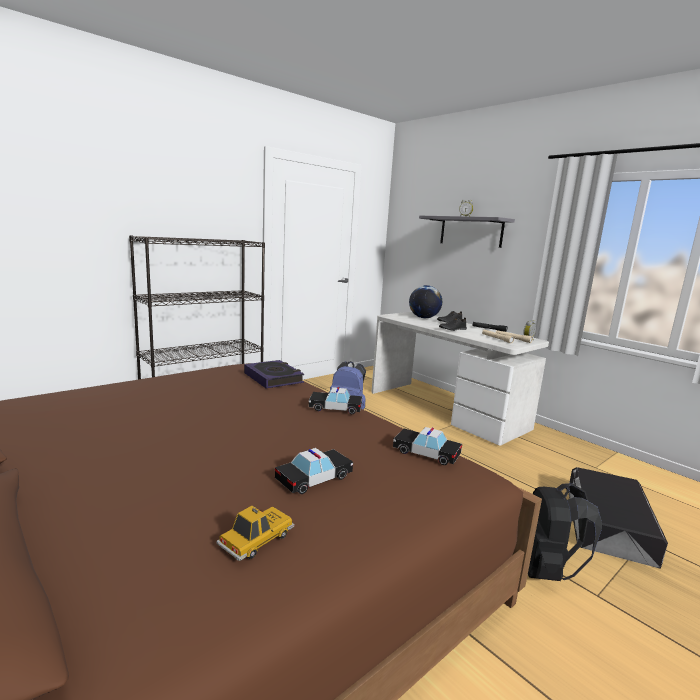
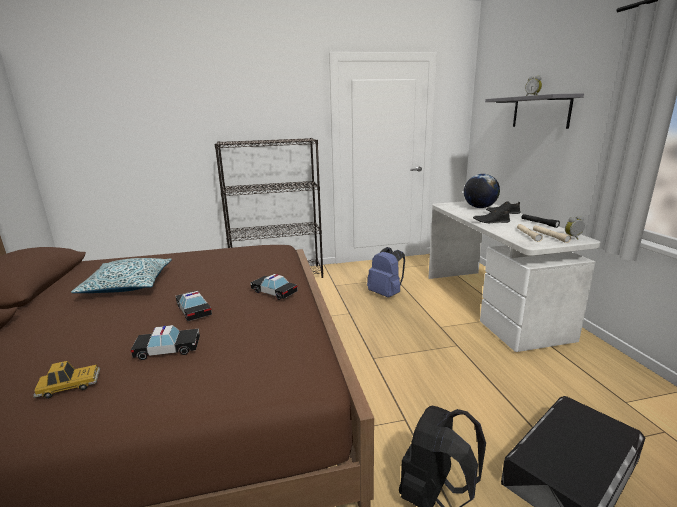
camera: 30 degrees right, 5 degrees up
(132, 423) = (128, 285): none -> pillow
(273, 378) = (266, 260): book -> none
(426, 453) = (284, 346): toy car -> toy car (194, 310)

